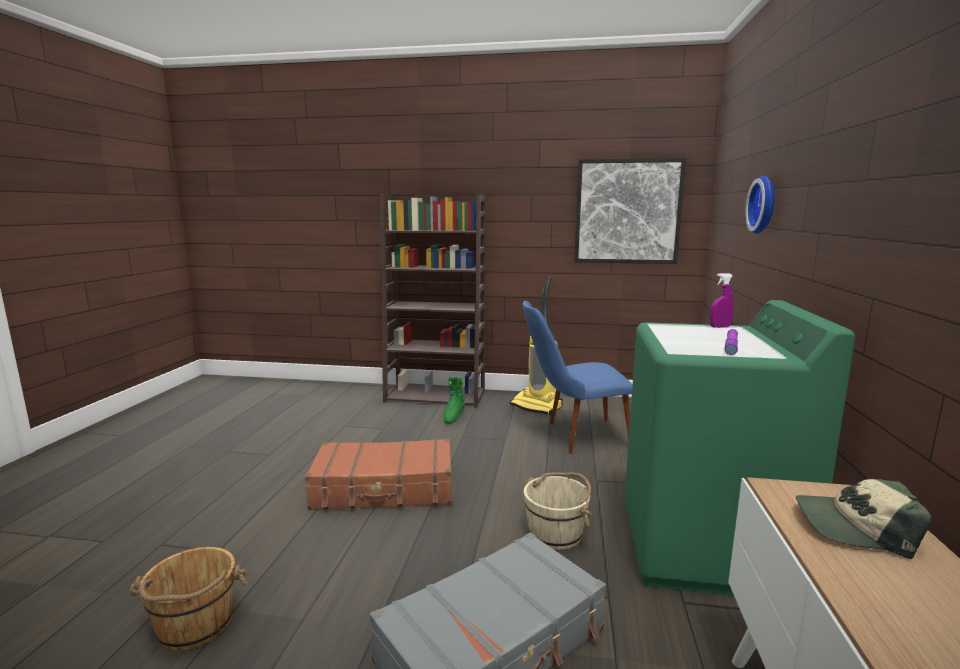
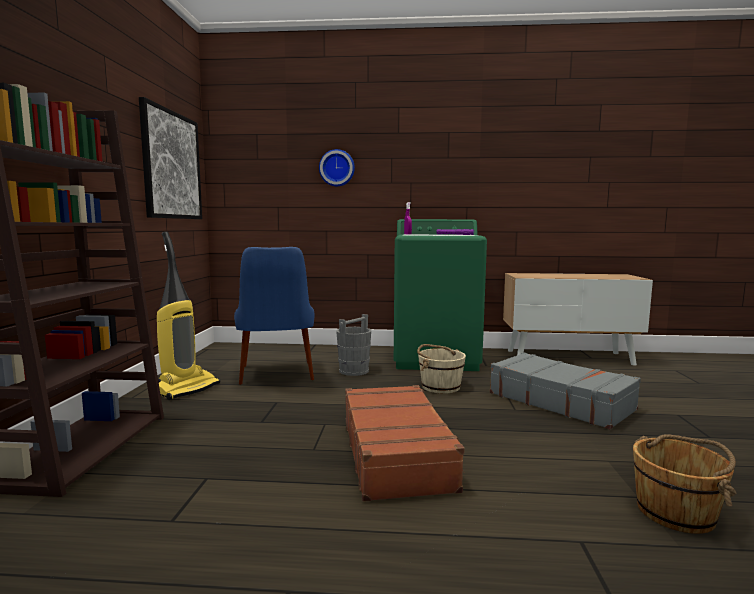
camera: 95 degrees left, 5 degrees down
(453, 416) = (187, 430): green boot -> none
(607, 475) = (353, 371): none -> grey bucket
(855, 527) = (542, 275): cap -> none

